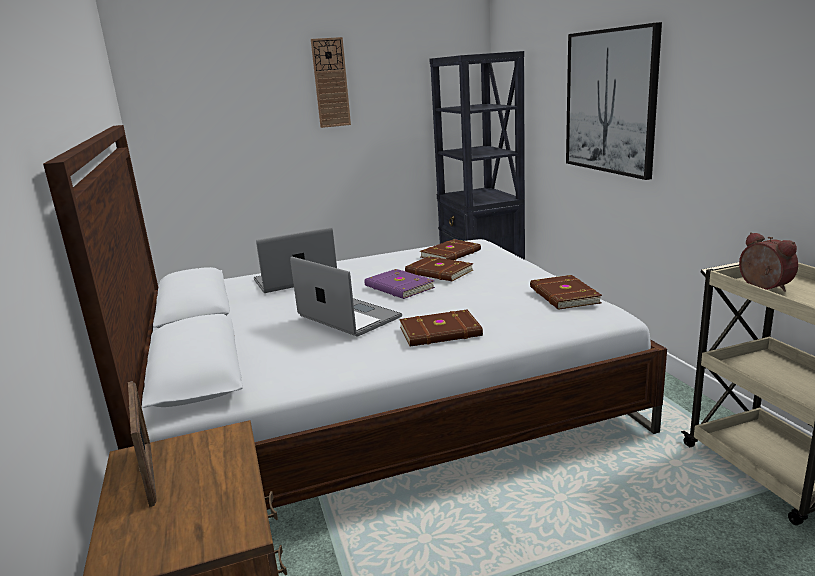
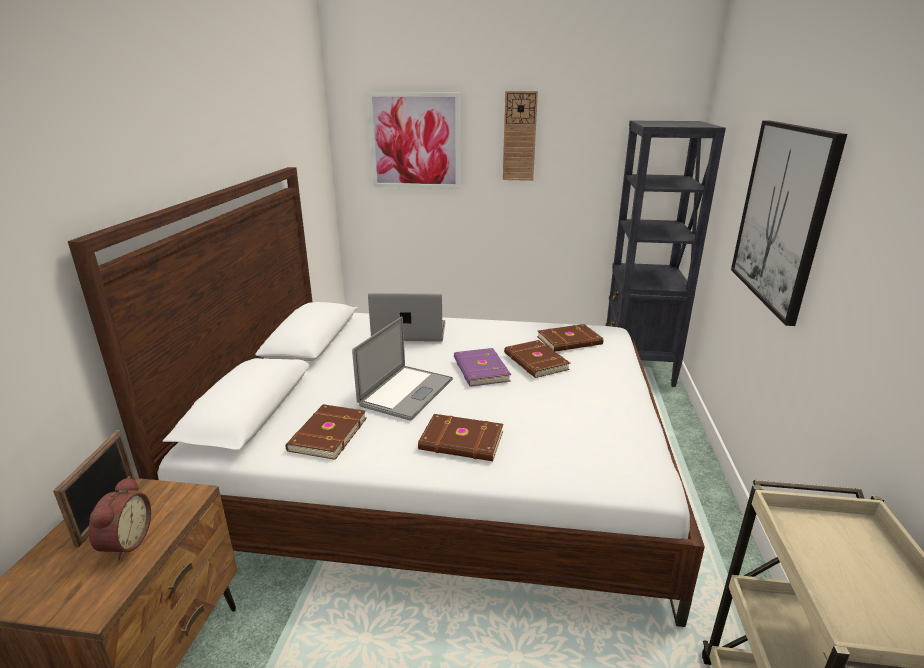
camera: 25 degrees right, 5 degrees up
(222, 97) = (415, 141): none -> picture
(349, 316) = (406, 392): laptop -> laptop turned 45 degrees clockwise
(563, 296) = (622, 437): brown book -> brown book (326, 434)
(762, 287) = (813, 539): alarm clock -> alarm clock (124, 542)

